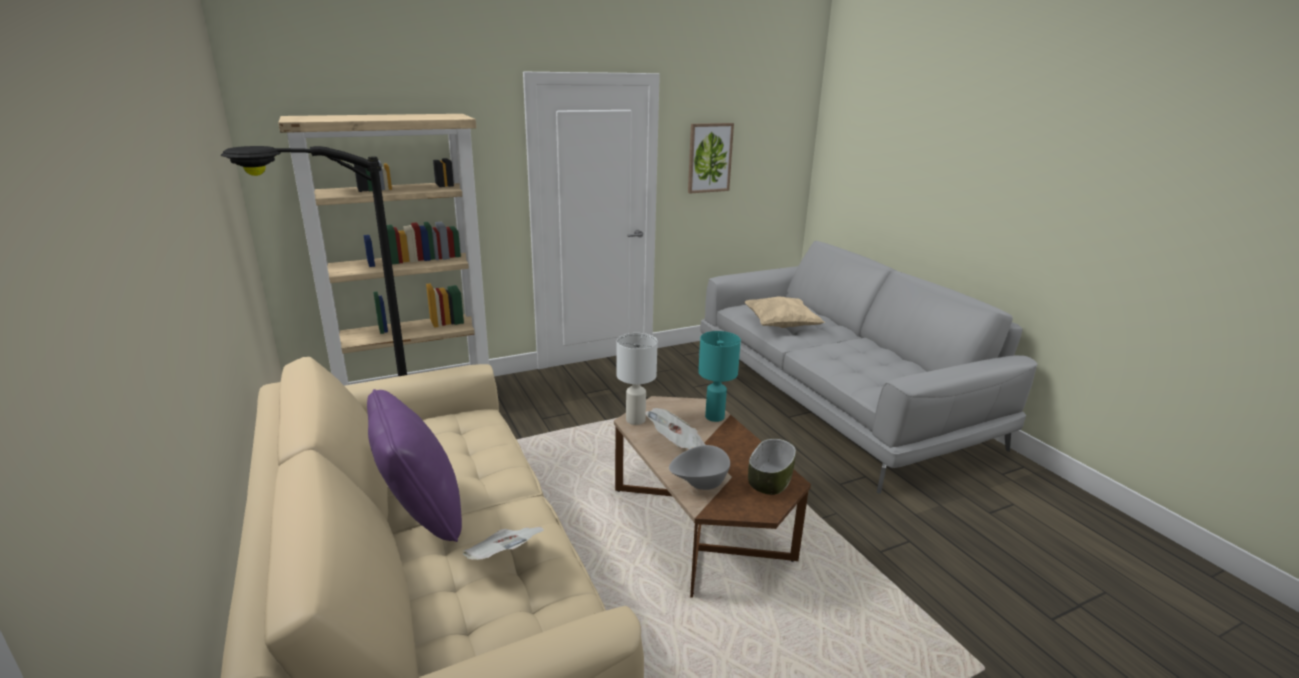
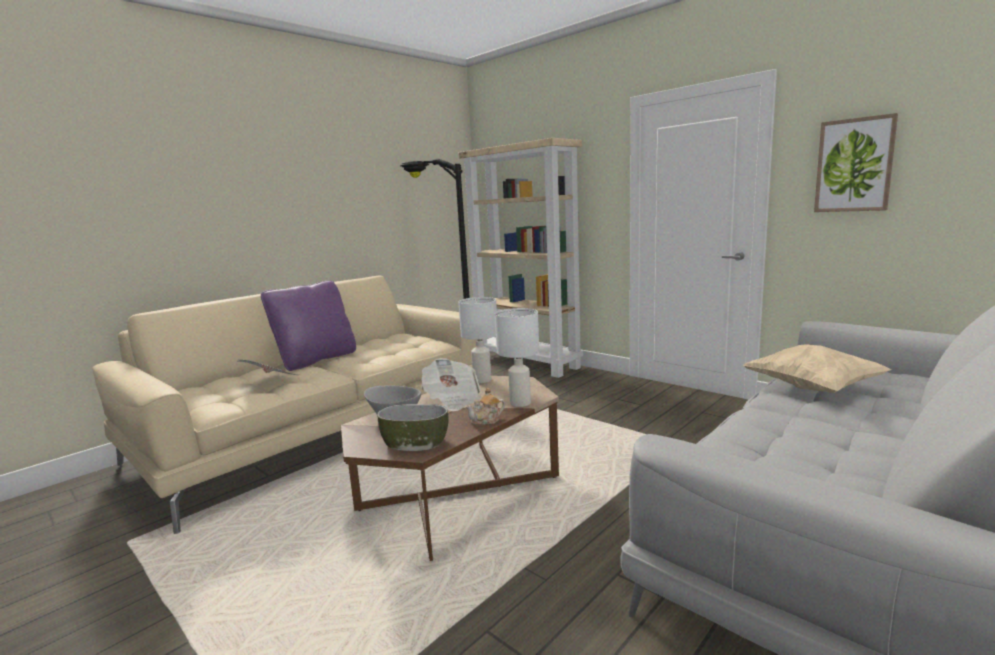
camera: 70 degrees right, 10 degrees down
(715, 417) = (520, 403): turquoise table lamp -> white table lamp
(743, 439) = (486, 420): none -> teapot

